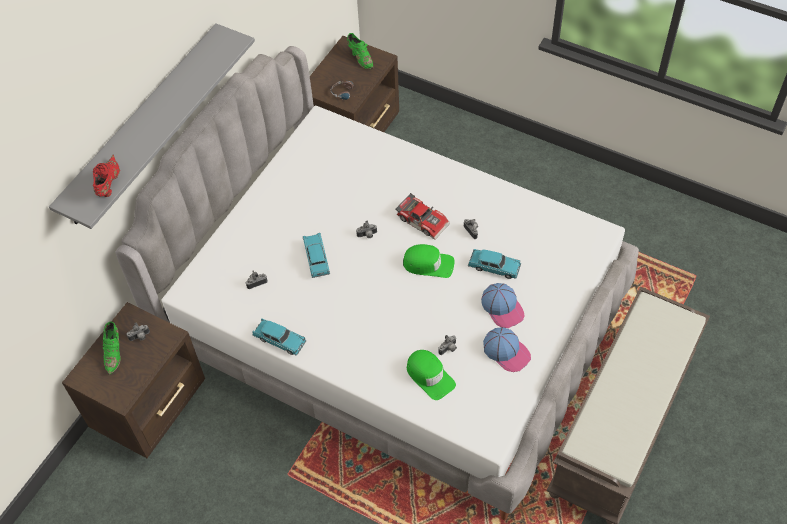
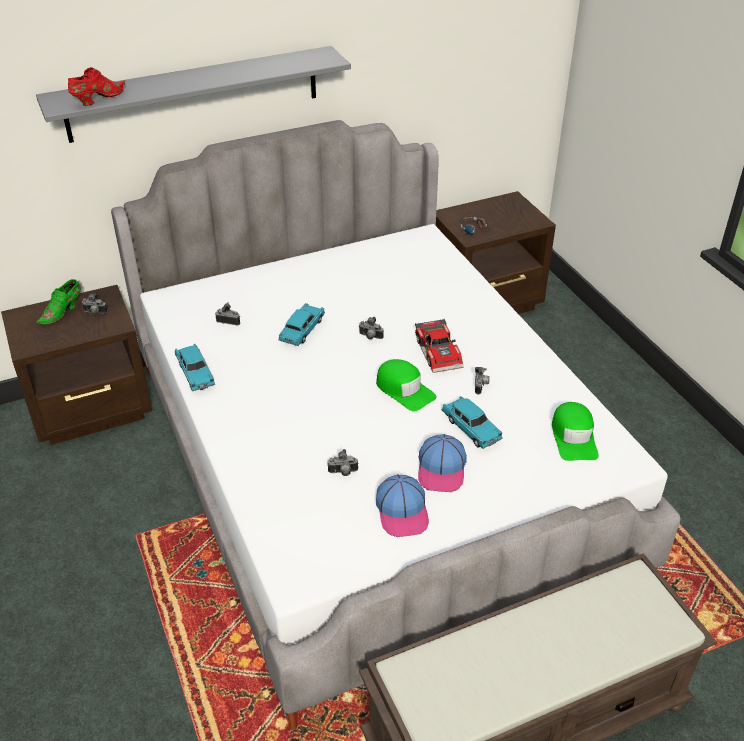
camera: 35 degrees right, 15 degrees down
(360, 58) = (517, 212): green shoe -> none
(429, 376) = (297, 484): green cap -> green cap (573, 437)

